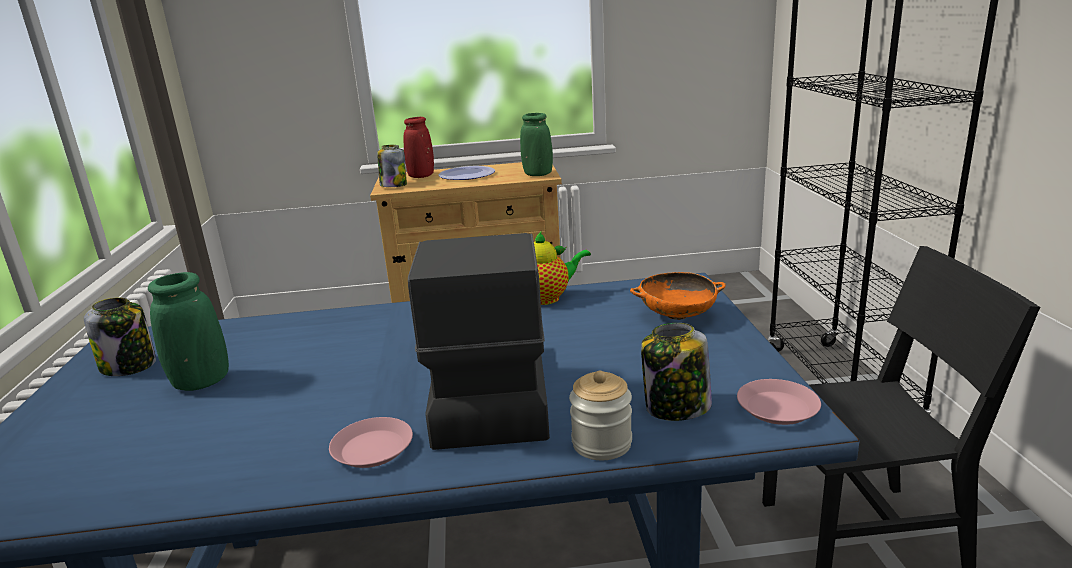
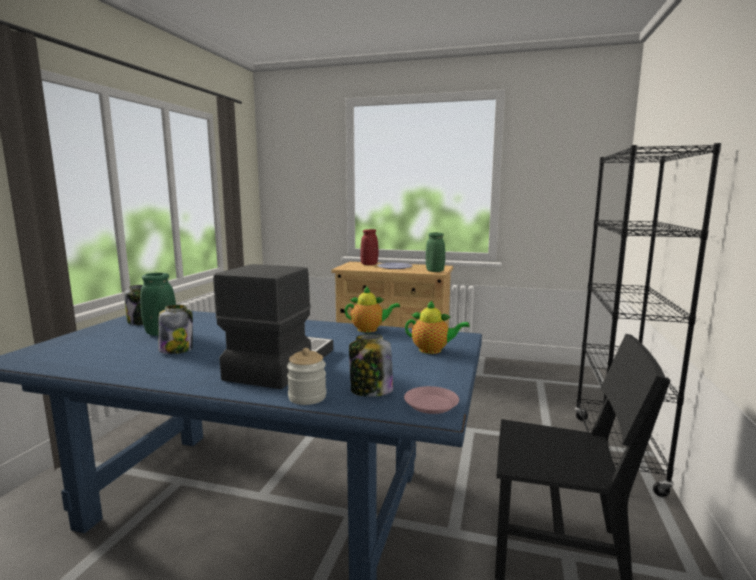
camera: 20 degrees right, 10 degrees down
(372, 449) = (196, 374): pink plate -> none
(393, 185) = (349, 267): jar -> jar (176, 350)
(677, 316) = (433, 350): orange bowl -> teapot

